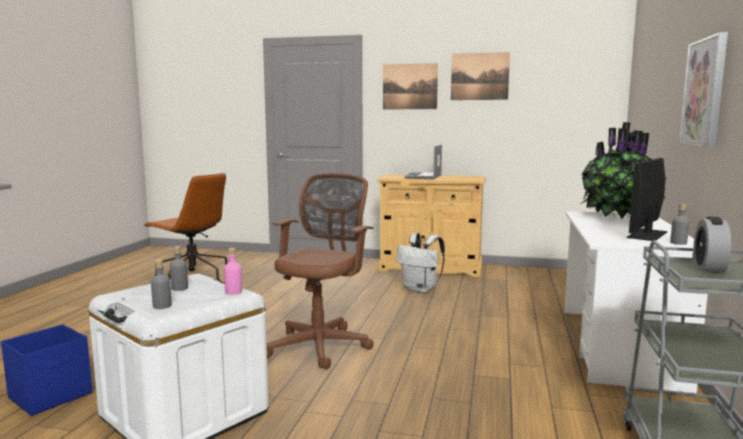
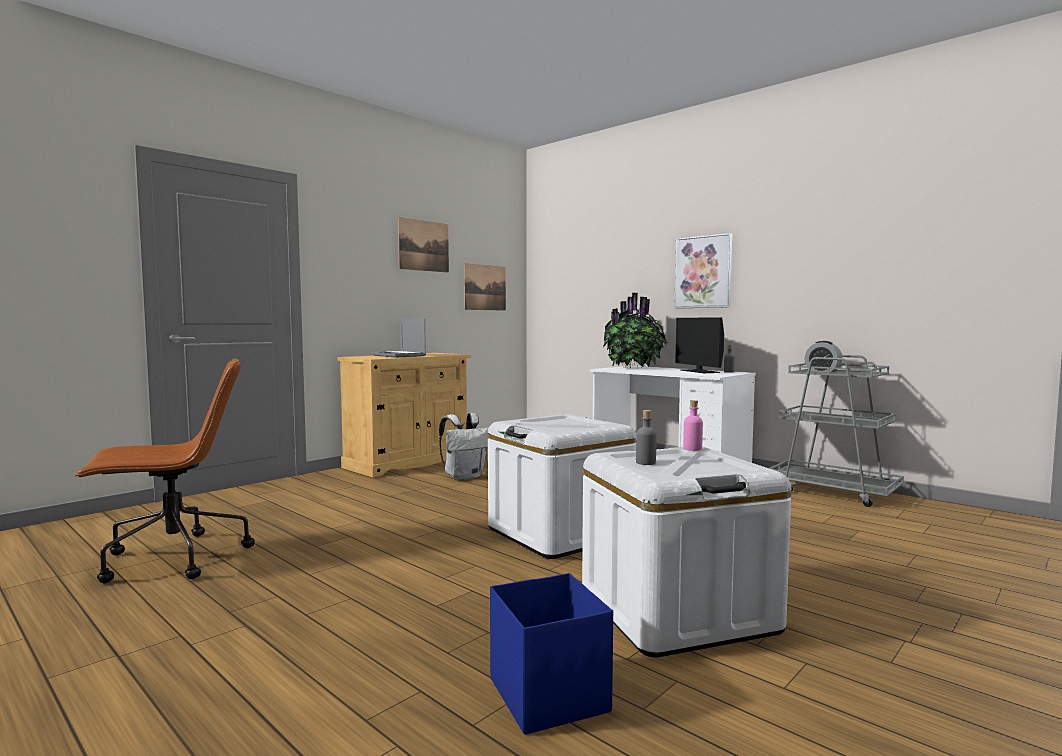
camera: 60 degrees left, 5 degrees down
(162, 306) = (713, 470): grey bottle -> none
(321, 345) = (560, 533): brown office chair -> white storage box
(410, 86) = (356, 249): picture -> picture (485, 287)

